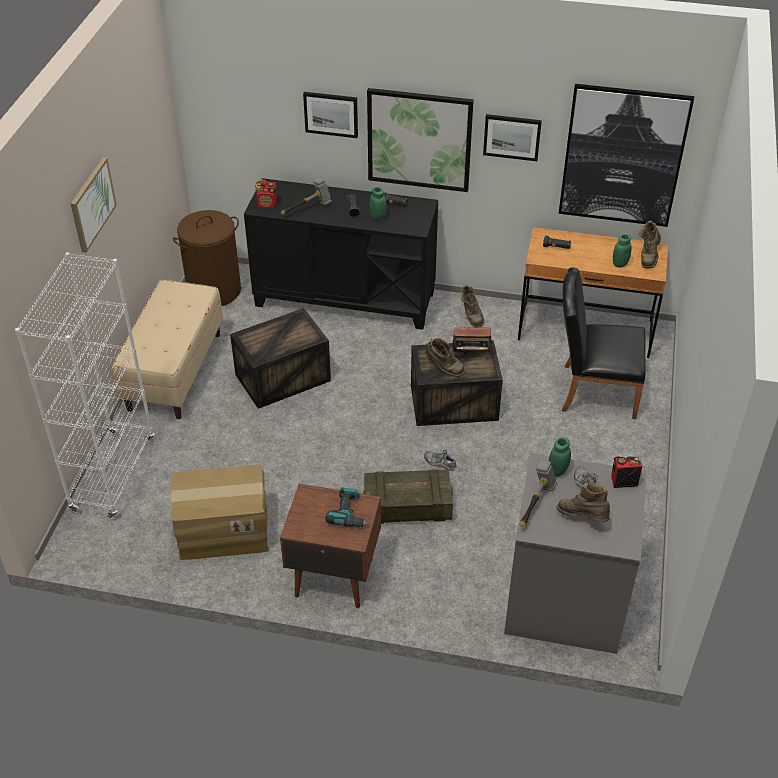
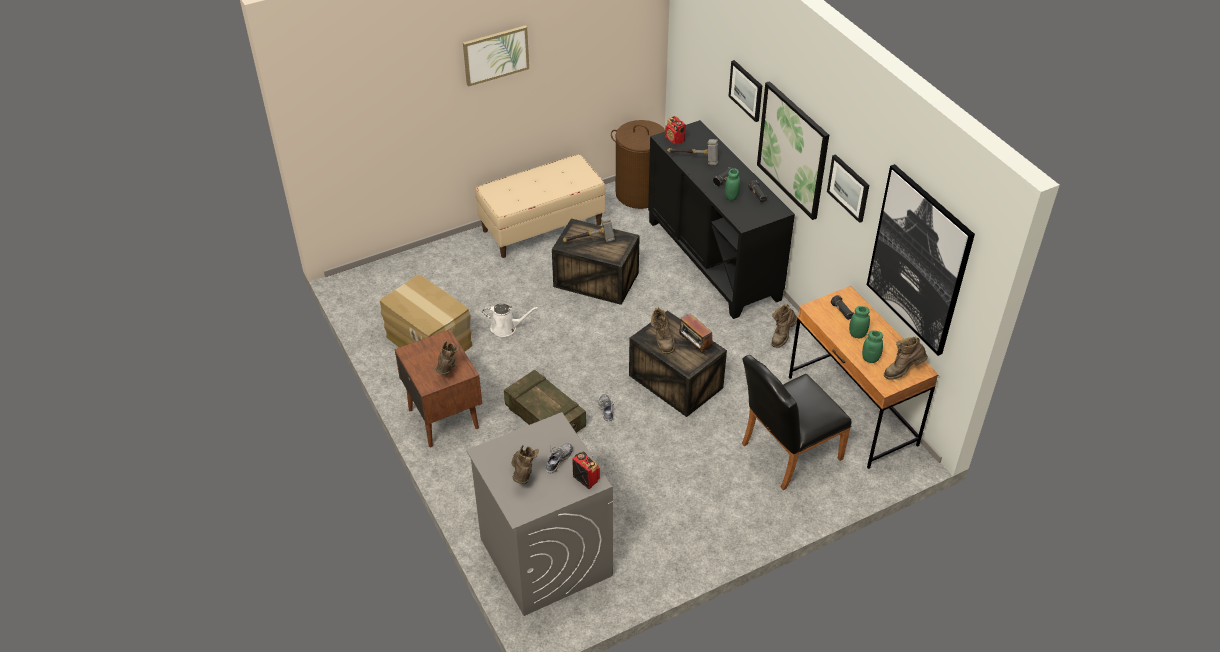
camera: 50 degrees right, 0 degrees up
(113, 475) = (423, 262): white bookcase -> none
(271, 468) = (506, 328): none -> white watering can
(349, 513) = (447, 369): power drill -> brown boot
(535, 504) = (511, 442): hammer -> hammer (590, 241)
(557, 471) = (558, 436): green jar -> green jar (857, 334)
(592, 390) = (786, 454): black chair -> black chair turned 90 degrees counterclockwise

